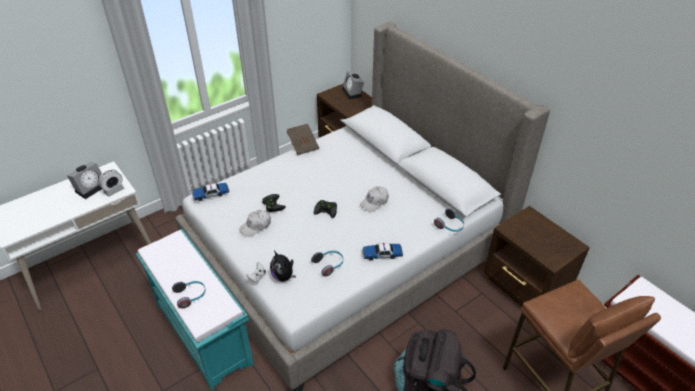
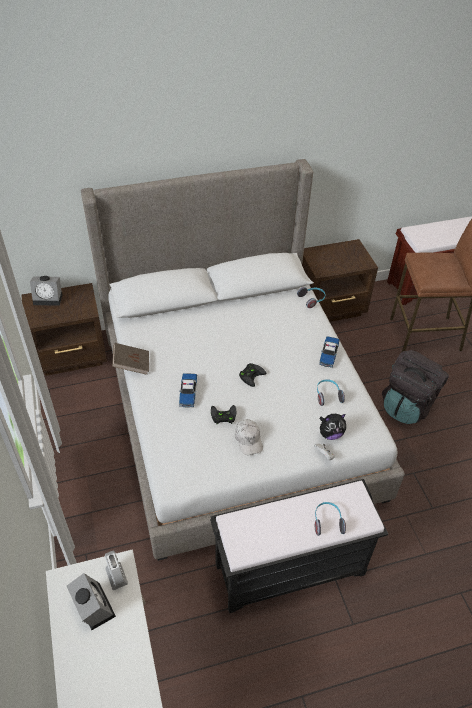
camera: 70 degrees left, 5 degrees up
(204, 333) = (291, 568): turquoise bench -> black bench
(211, 194) = (174, 470): toy car -> toy car (188, 392)
(374, 202) = (257, 337): white cap -> none

